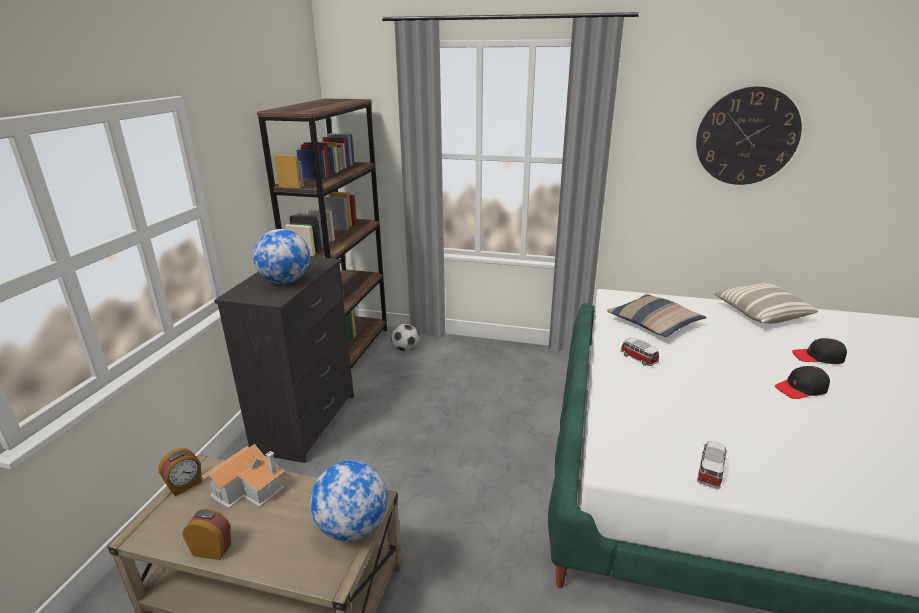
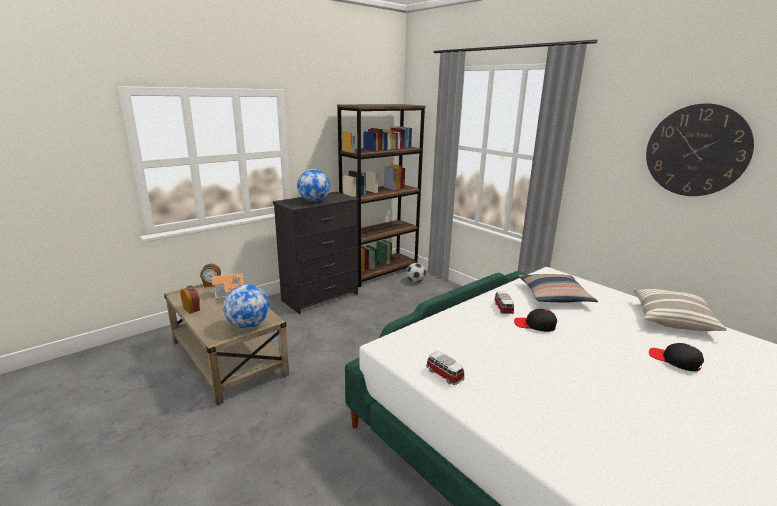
camera: 35 degrees right, 5 degrees down
(710, 472) = (443, 374): toy car -> toy car turned 105 degrees counterclockwise
(801, 389) = (612, 369): black cap -> black cap (535, 325)

